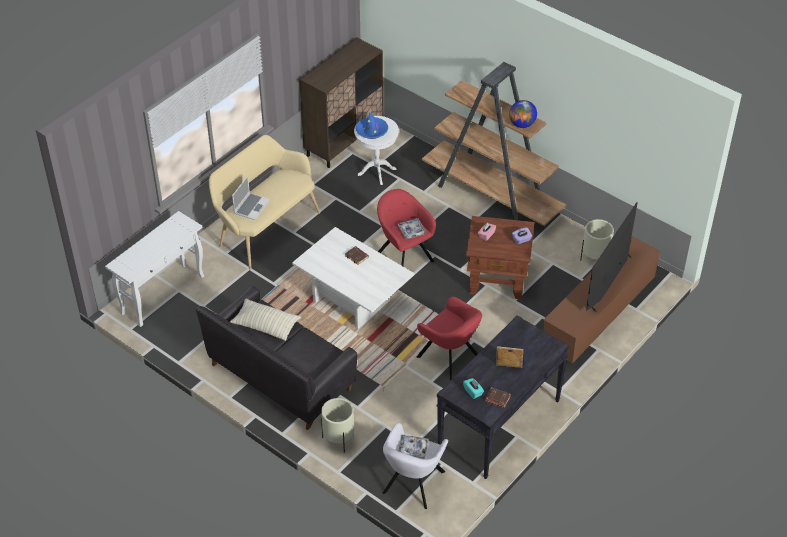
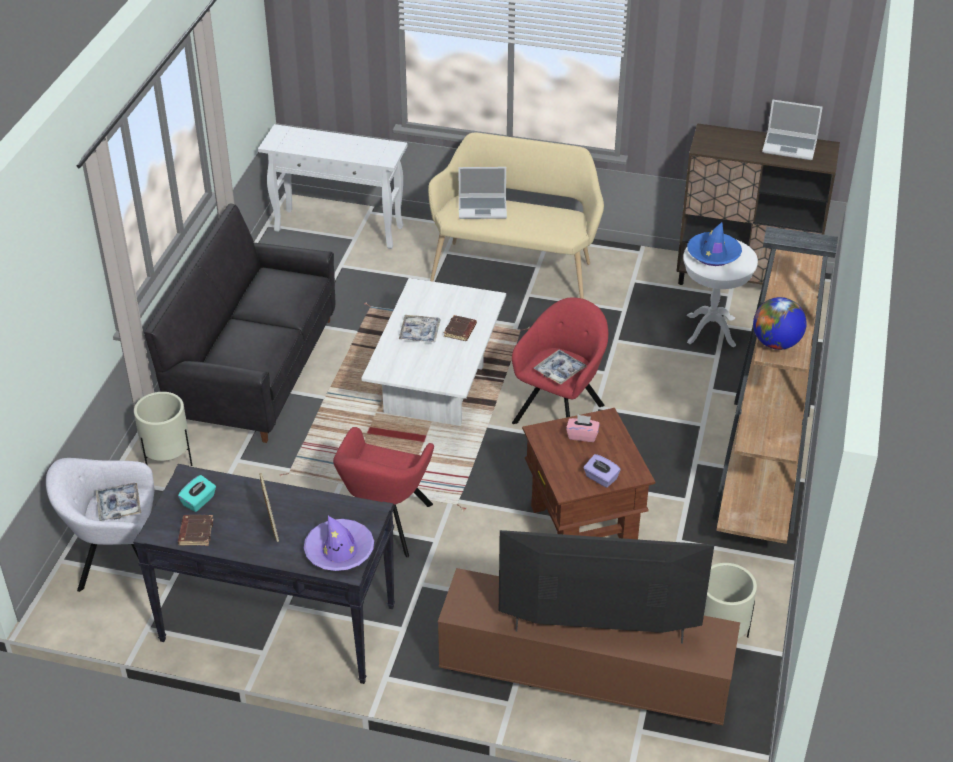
camera: 65 degrees right, 5 degrees down
(265, 325) = (276, 292): pillow -> none
(347, 274) = (419, 333): none -> tray
(348, 55) = (790, 146): none -> laptop
(541, 345) = (339, 551): none -> purple hat

